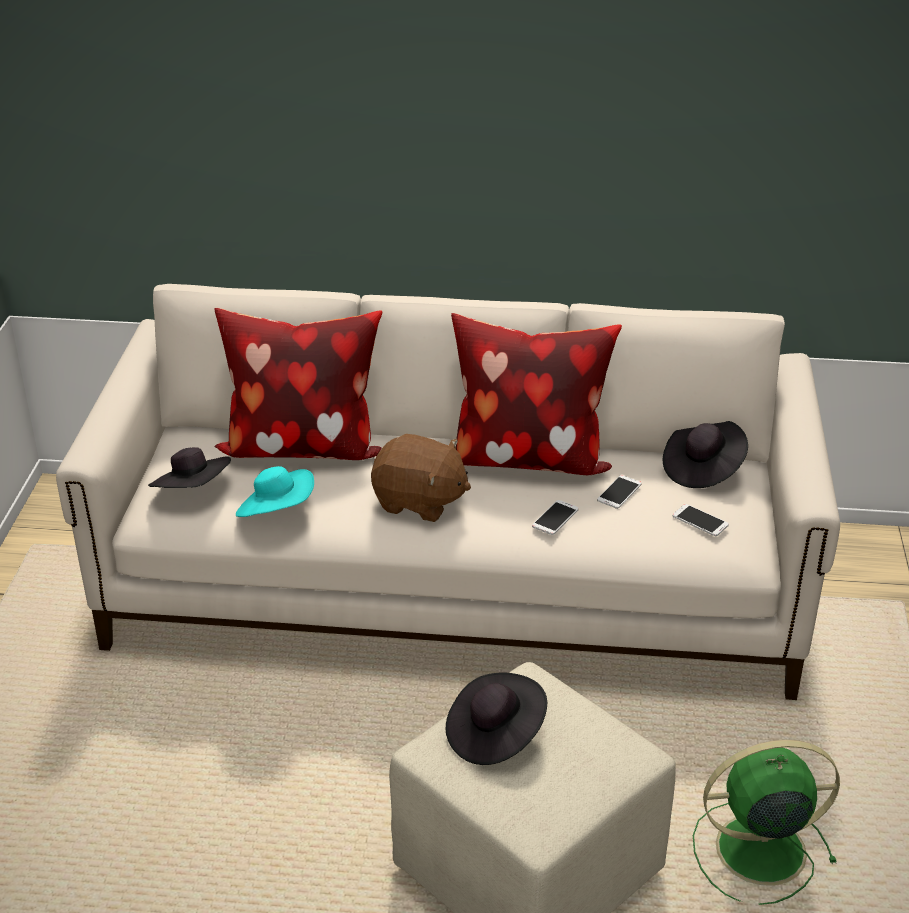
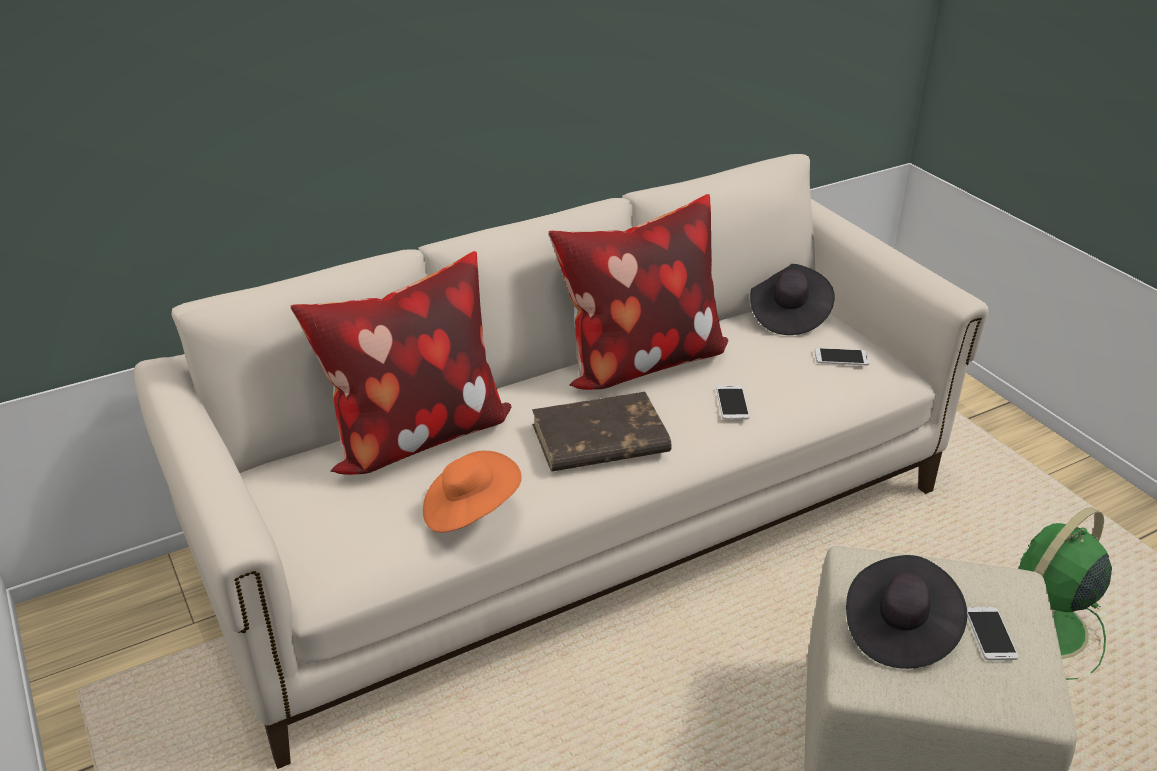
camera: 35 degrees left, 0 degrees up
(193, 491) = (349, 529): black hat -> none
(277, 512) = (470, 510): turquoise hat -> orange hat
(419, 502) = (599, 439): brown plush toy -> brown book
(619, 492) = (754, 360): phone -> phone (990, 634)

